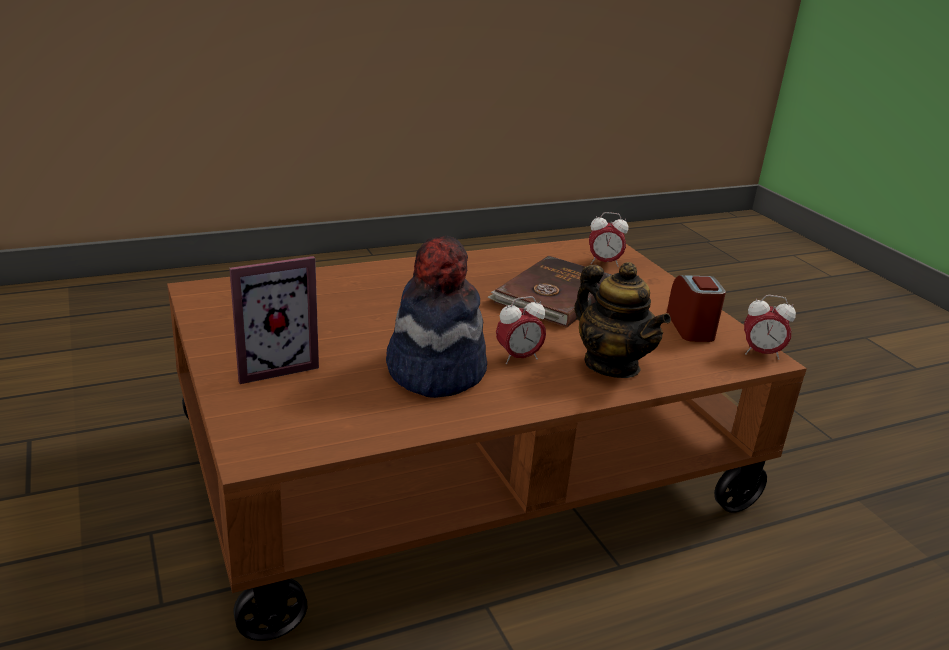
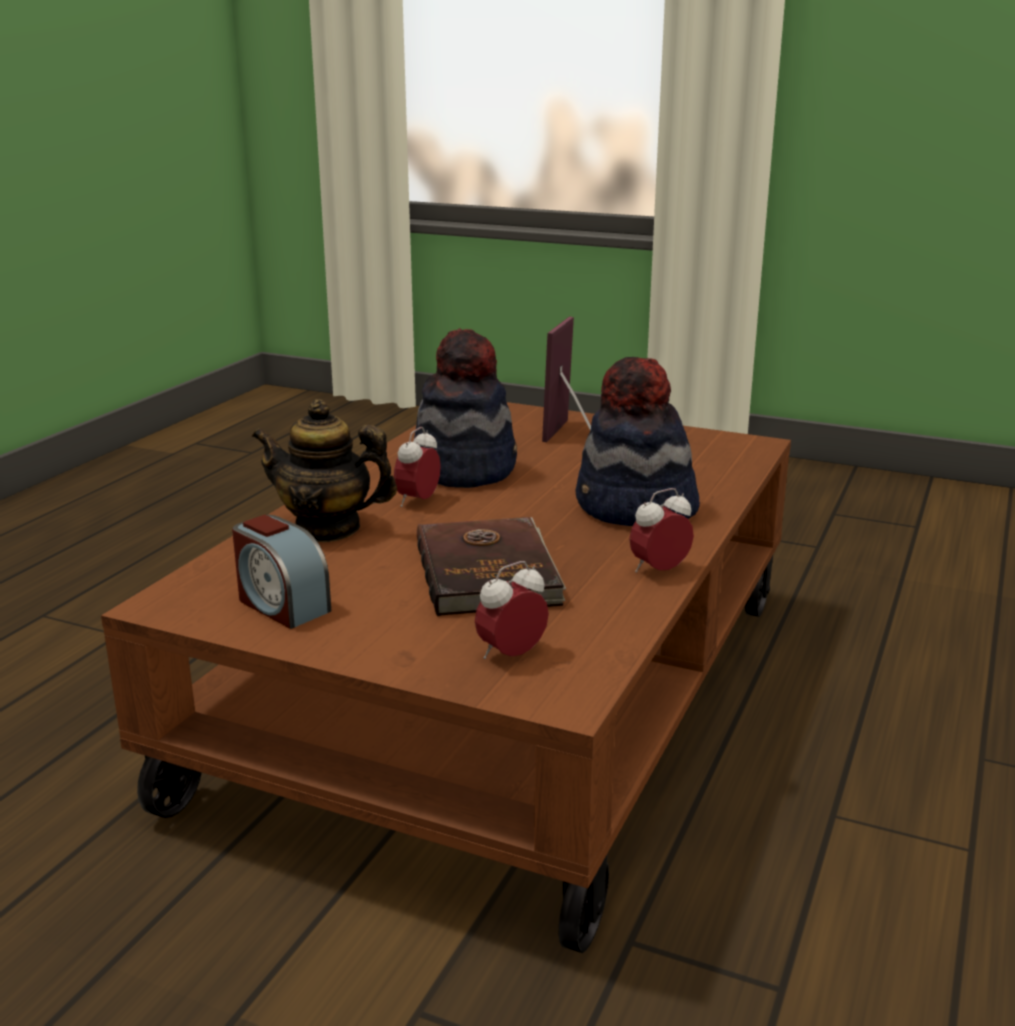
camera: 140 degrees right, 5 degrees down
(400, 289) = (635, 509): none -> hat
(761, 353) = (169, 608): alarm clock -> alarm clock (659, 571)

